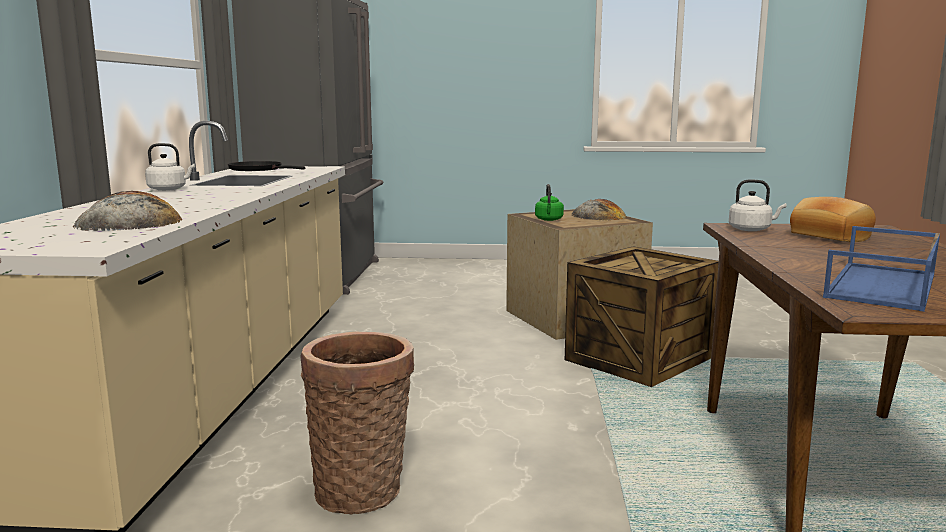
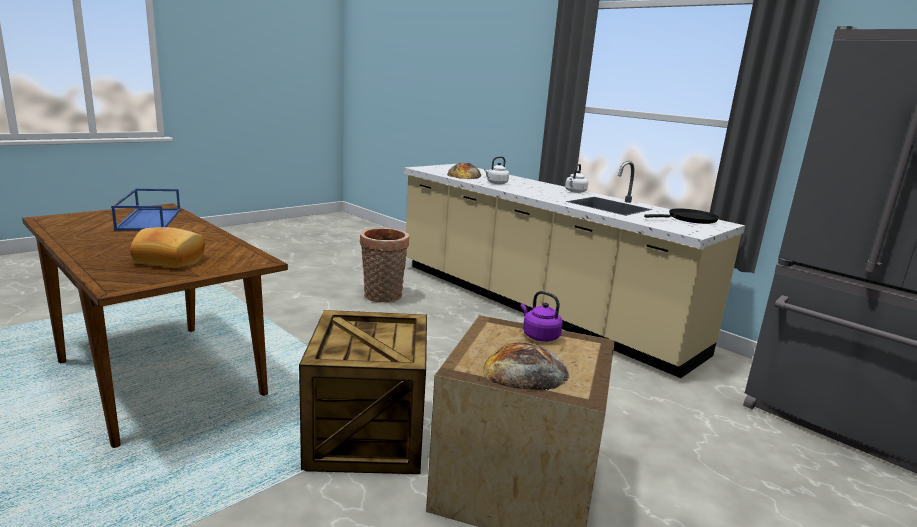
camera: 130 degrees right, 5 degrees up
(549, 220) = (539, 336): green kettle -> purple kettle
(752, 229) = (238, 258): white kettle -> white kettle (496, 183)

